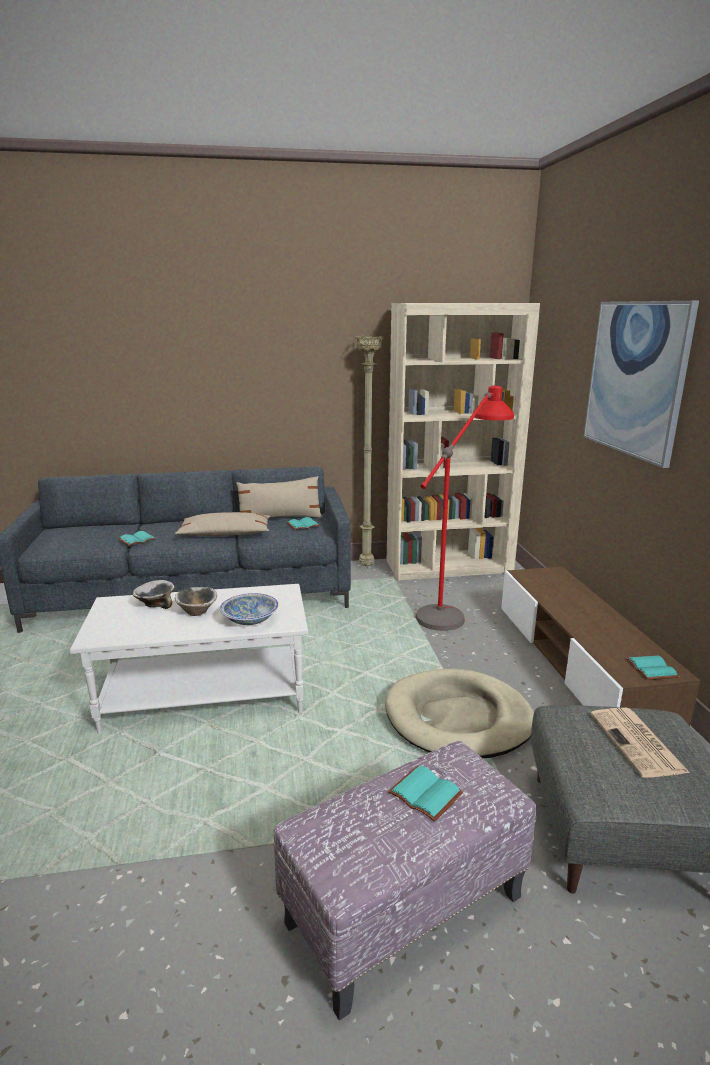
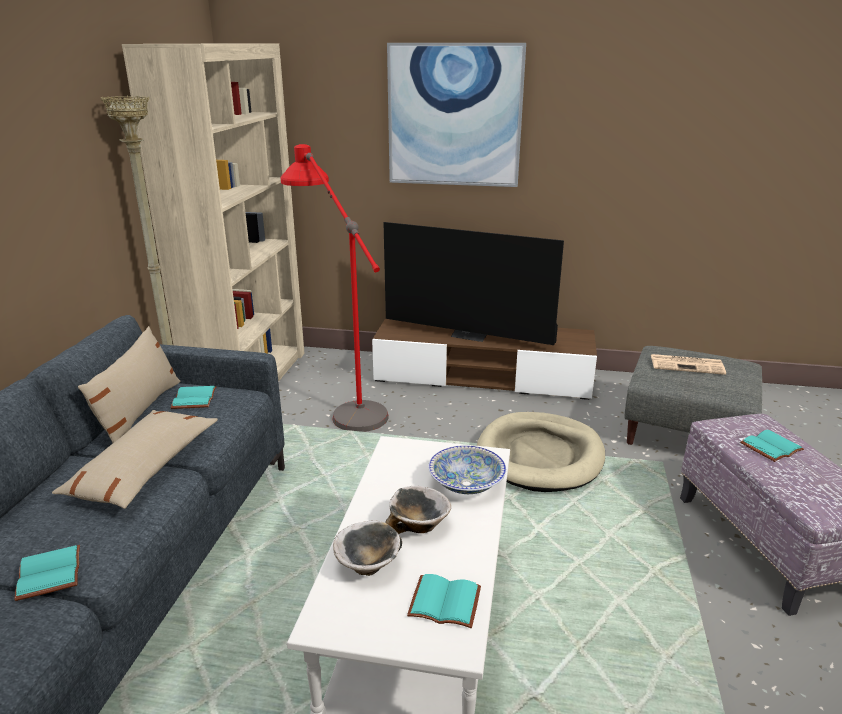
camera: 70 degrees left, 5 degrees up
(573, 609) = (470, 335): none -> television
(653, 669) = (576, 338): turquoise book -> turquoise book (446, 601)

